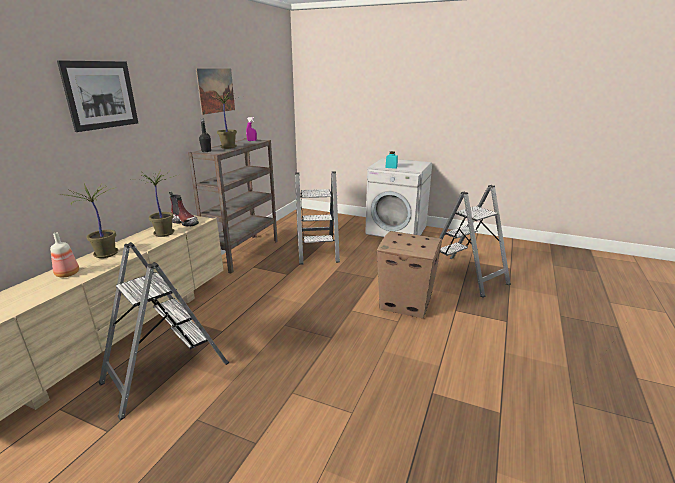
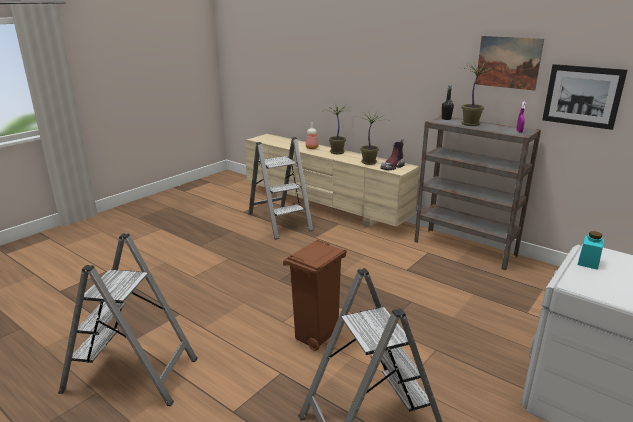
camera: 105 degrees right, 0 degrees up
(101, 95) = (378, 49): picture -> picture (582, 96)
(317, 249) = (480, 296): grey step ladder -> grey step ladder (132, 375)
(406, 302) = (315, 337): cardboard box -> brown trash can

